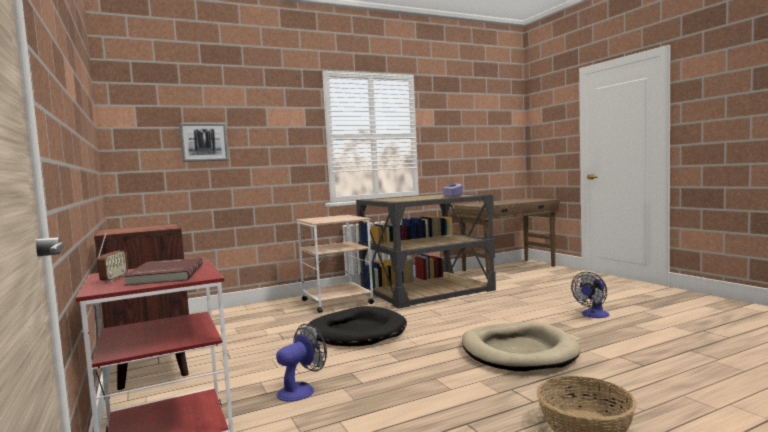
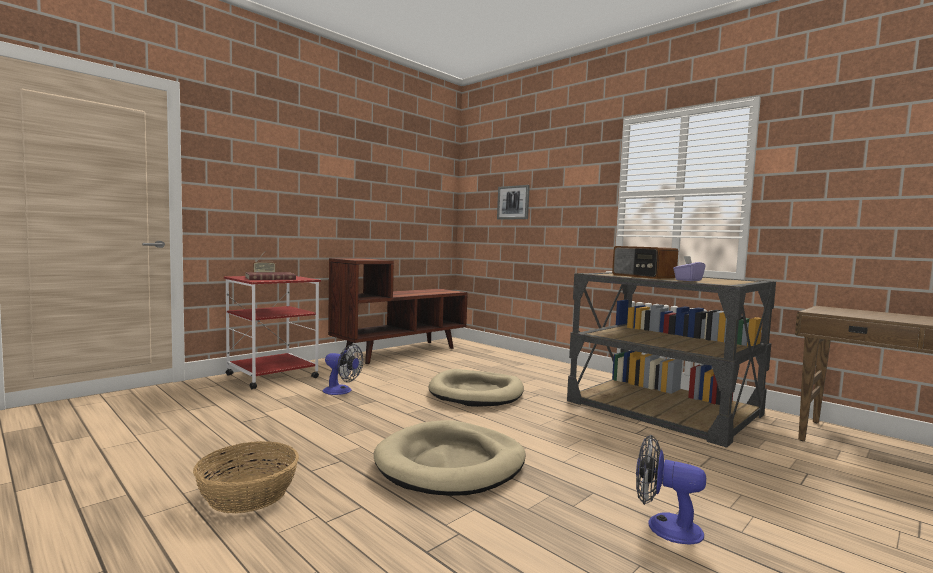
camera: 70 degrees right, 0 degrees up
(338, 301) = (565, 377): beige cart -> none
(356, 332) = (476, 392): black dog bed -> beige dog bed
(414, 199) = (643, 276): none -> radio

